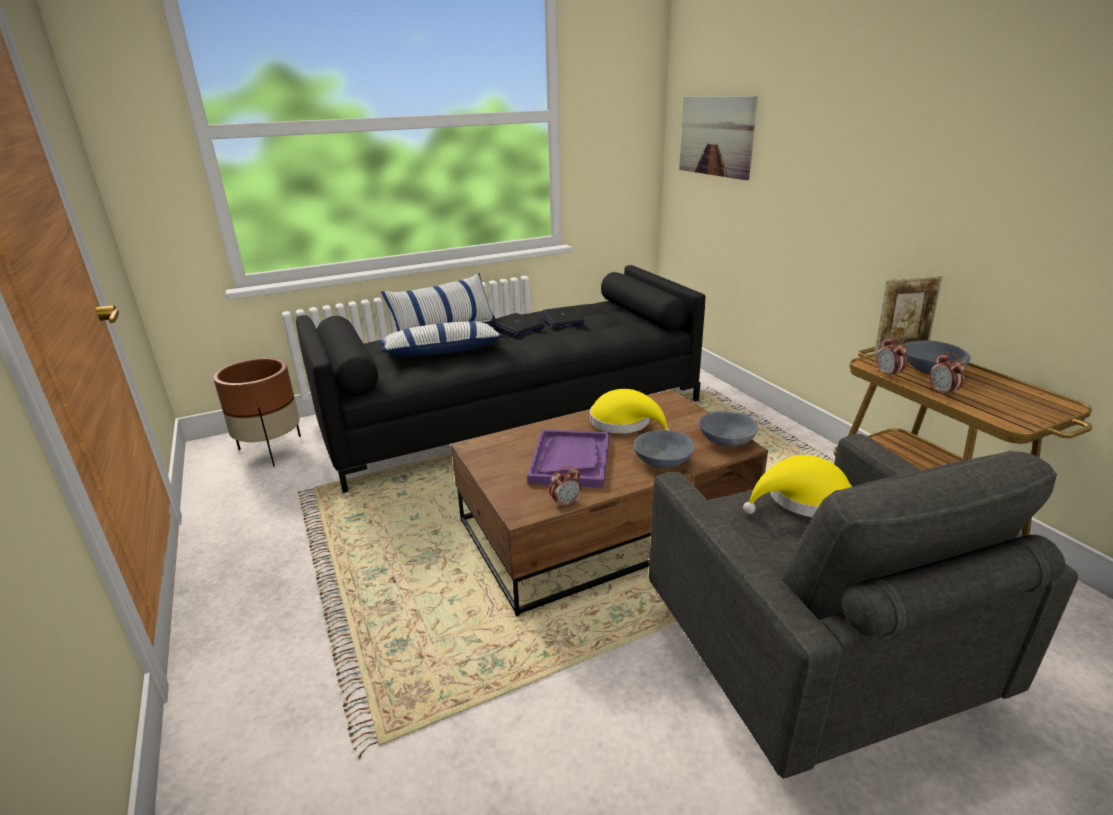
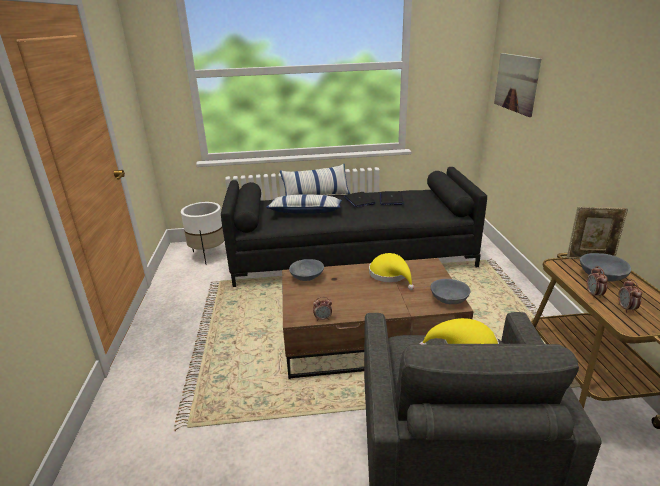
camera: 20 degrees right, 0 degrees up
(271, 450) = (208, 255): brown planter -> white planter
(570, 460) = (342, 293): purple tray -> none
(663, 461) = (398, 305): grey bowl -> grey bowl (307, 277)
(887, 374) = (562, 274): alarm clock -> alarm clock (626, 309)

